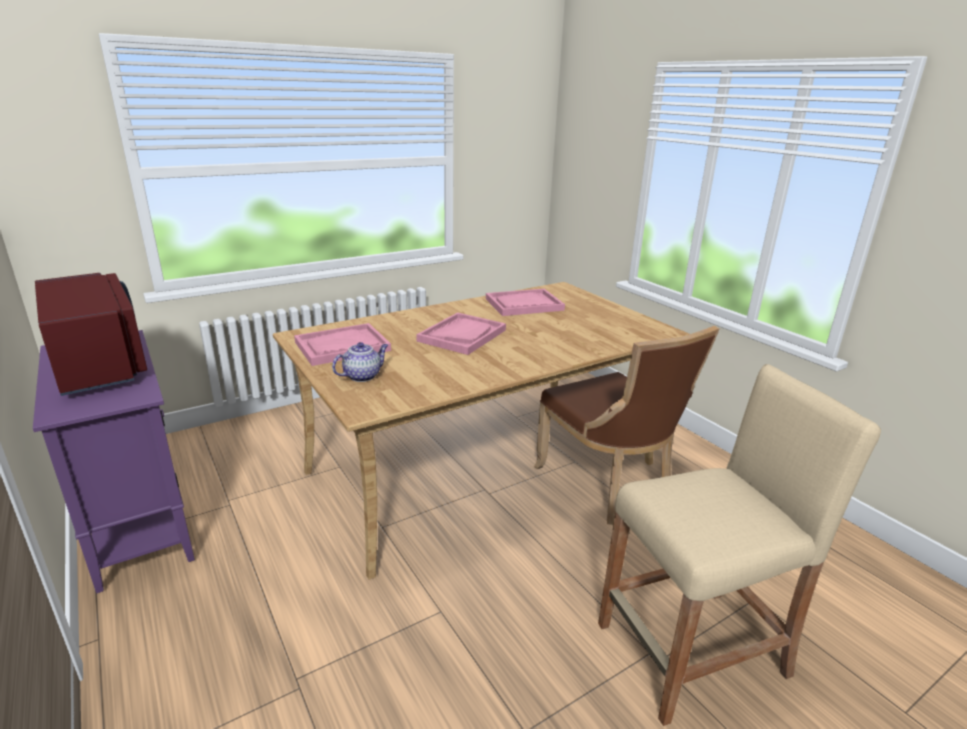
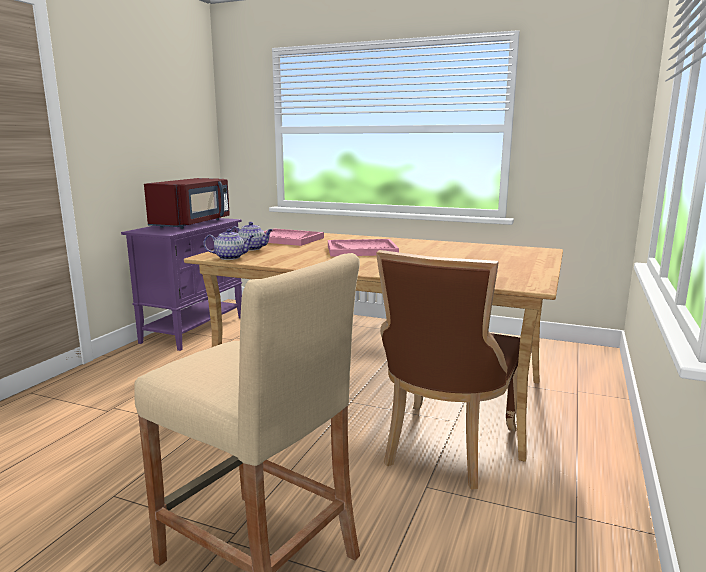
camera: 55 degrees right, 10 degrees down
(393, 399) = (230, 257): none -> teapot
(524, 304) = (466, 250): pink tray -> none

